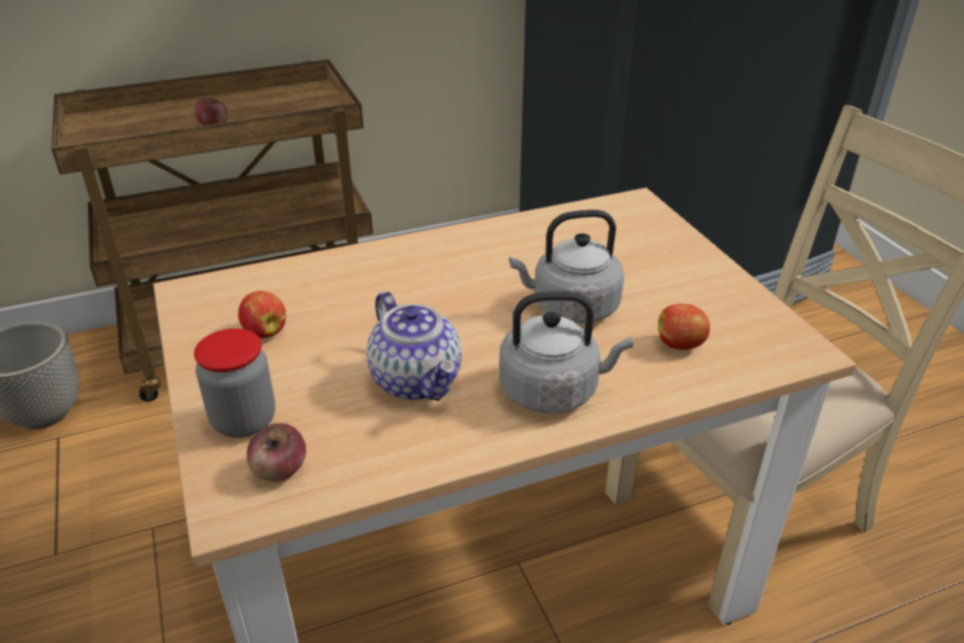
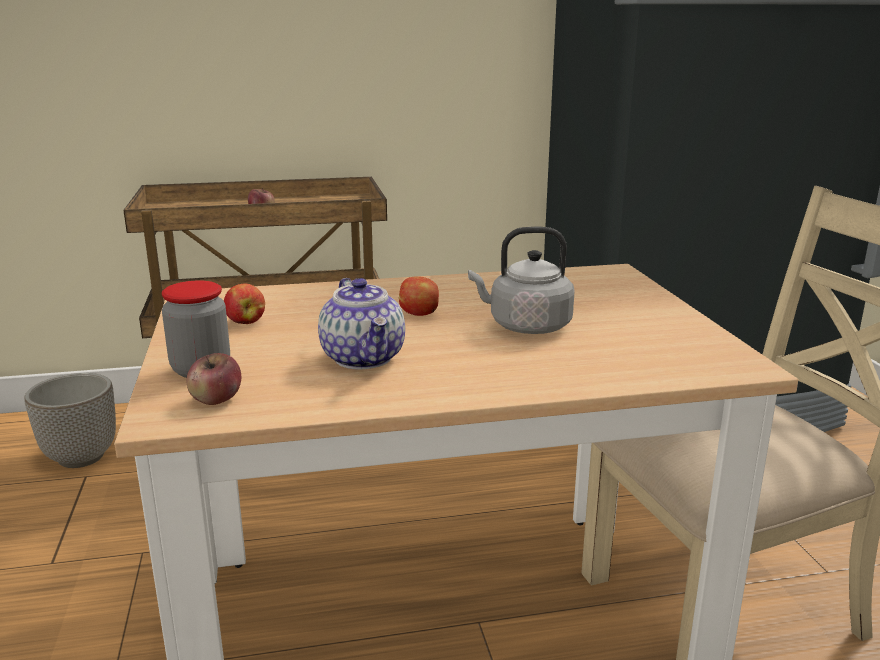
camera: 10 degrees right, 15 degrees down
(554, 391) = (487, 373): grey kettle -> none
(680, 344) = (622, 354): apple -> apple (420, 314)

